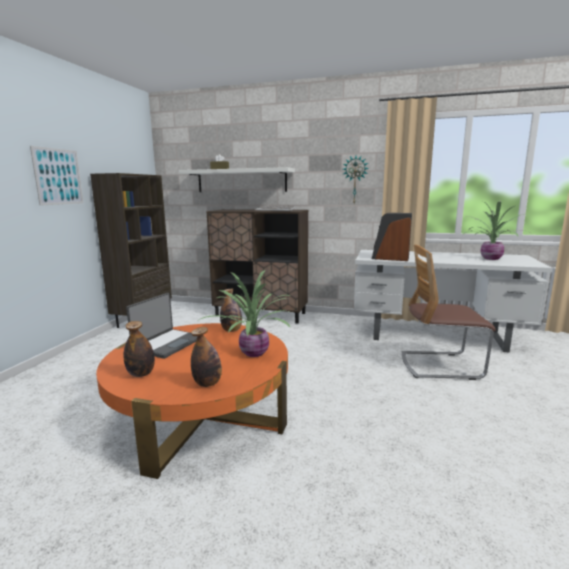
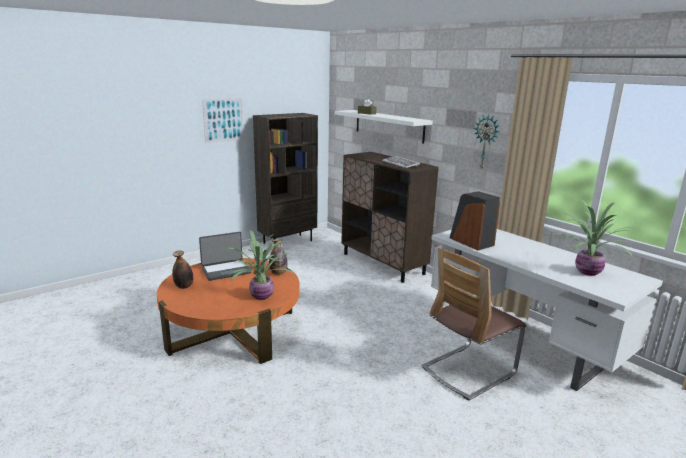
camera: 35 degrees right, 5 degrees up
(207, 383) = (204, 306): bottle -> none
(440, 365) = (468, 371): chair -> chair turned 75 degrees counterclockwise

